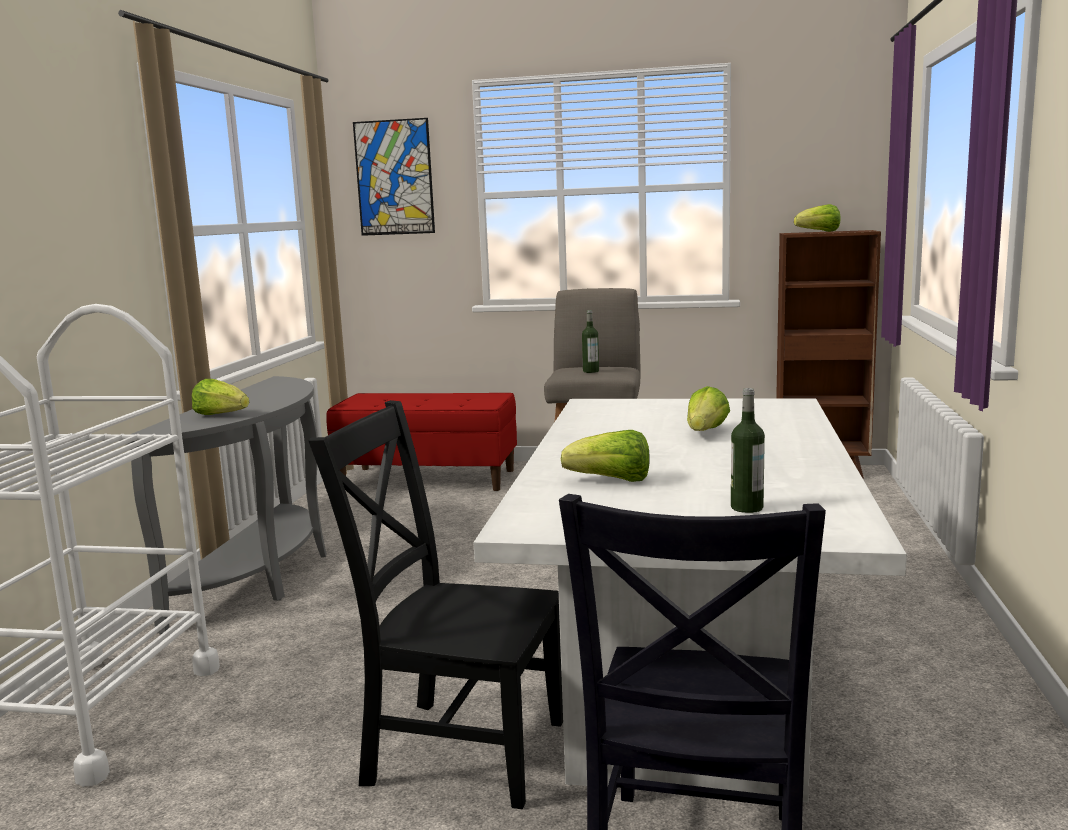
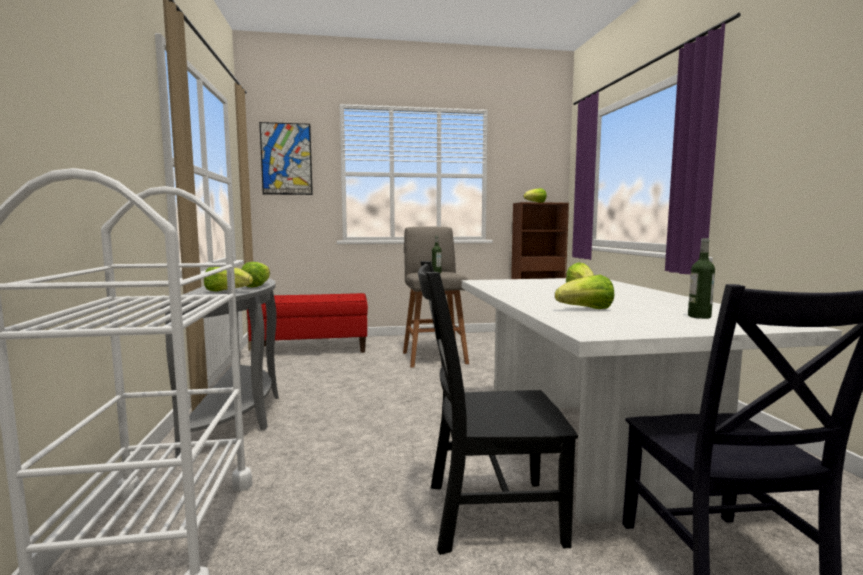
camera: 20 degrees left, 5 degrees down
(271, 404) = (257, 286): none -> lettuce

